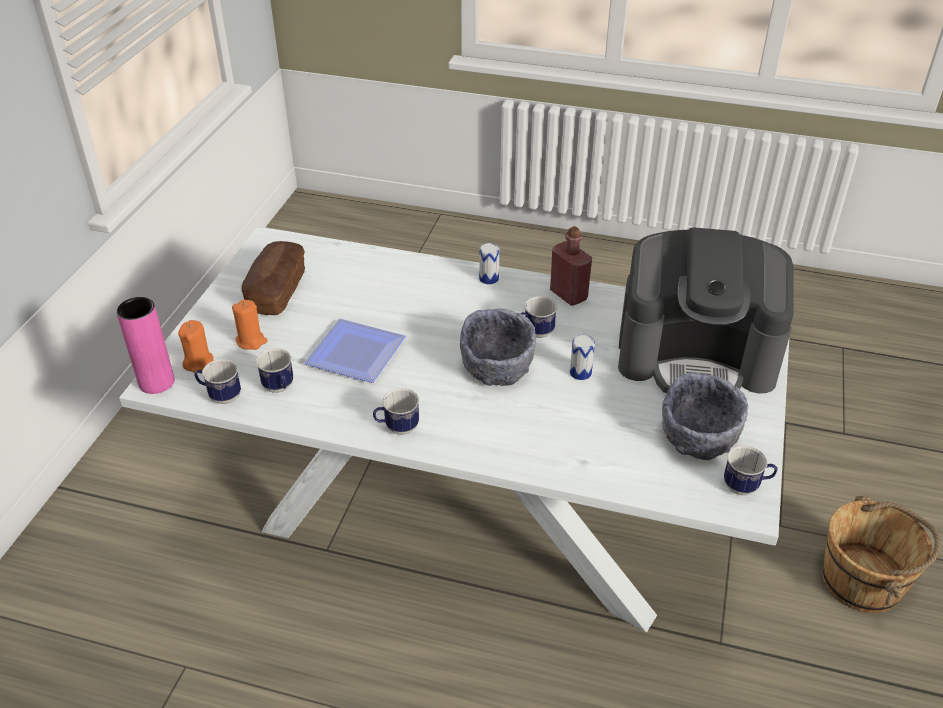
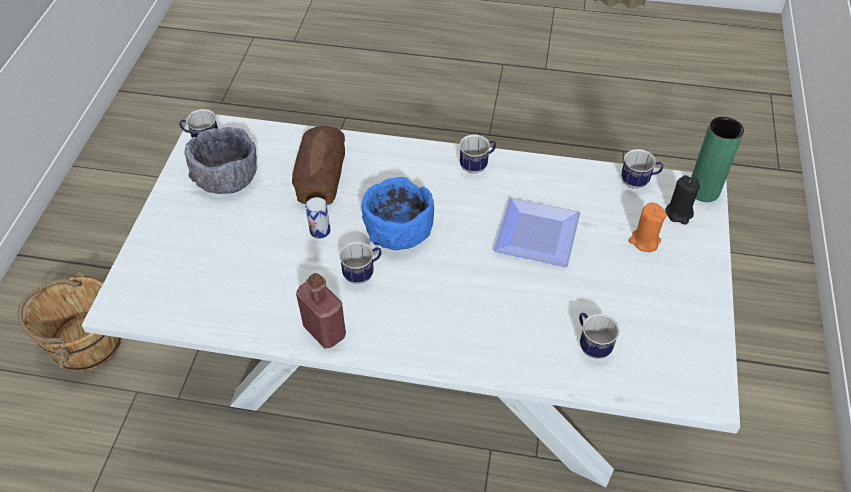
camera: 175 degrees right, 10 degrees up
(156, 382) = (703, 191): pink vase -> green vase
(199, 363) = (679, 213): orange candle -> black candle
(277, 291) = (653, 309): bread -> bread (321, 177)
(280, 389) = (591, 193): mug -> mug (591, 345)
(489, 278) = (417, 350): can -> none
(497, 367) = (398, 230): grey bowl -> blue bowl
(696, 355) = (203, 259): coffee machine -> none

